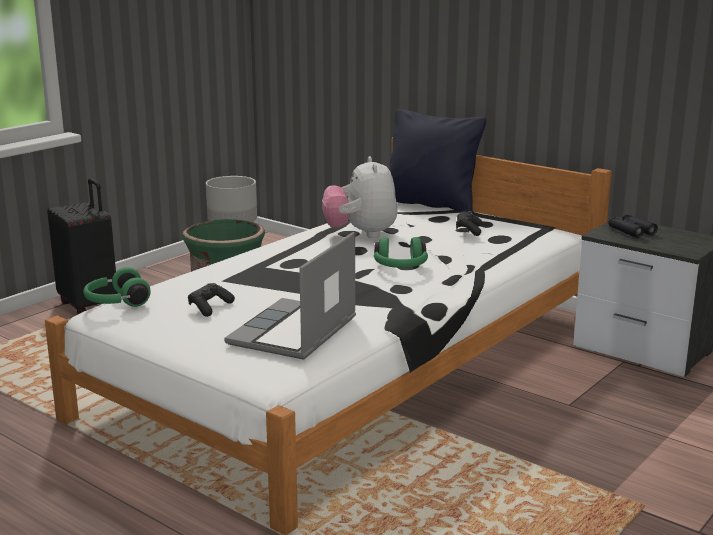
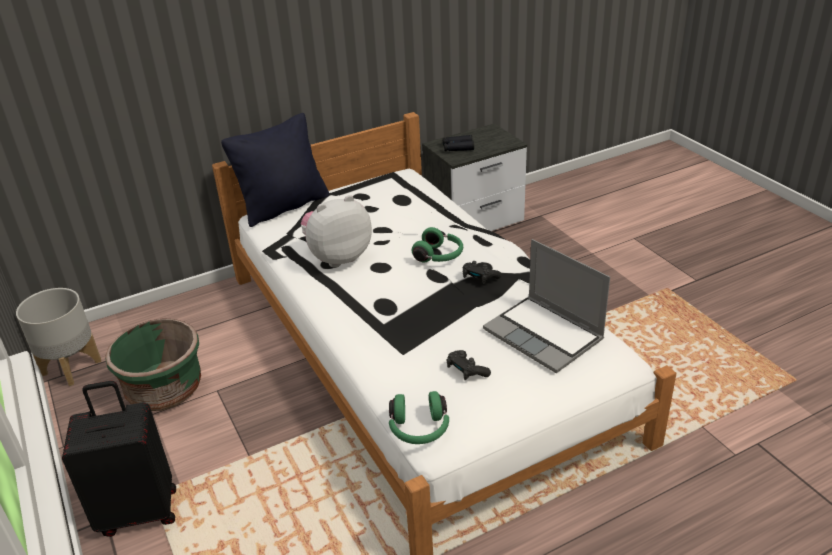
camera: 65 degrees left, 15 degrees up
(361, 234) = (338, 257): plush toy -> plush toy turned 135 degrees clockwise
(468, 230) = (378, 206): black game controller -> black game controller (479, 278)

